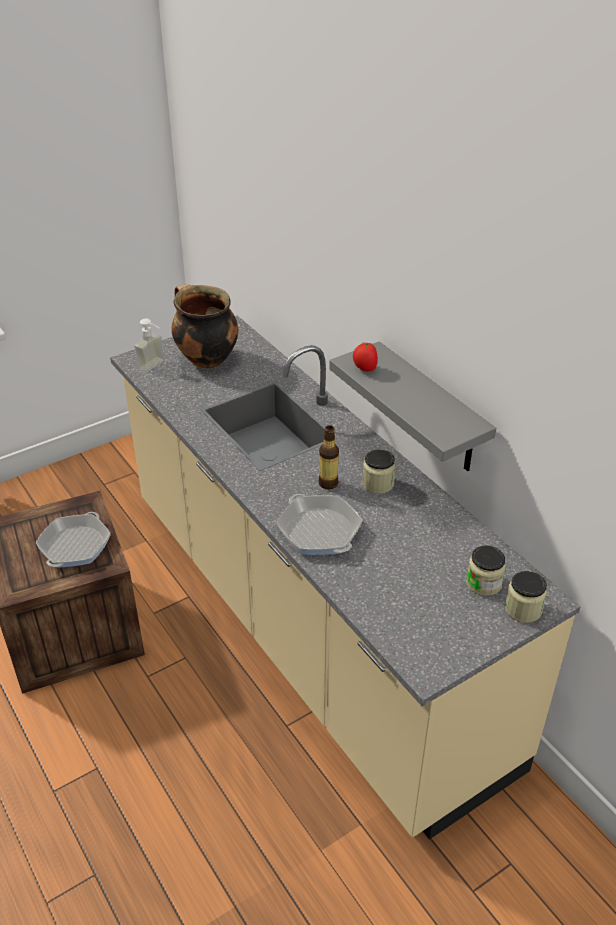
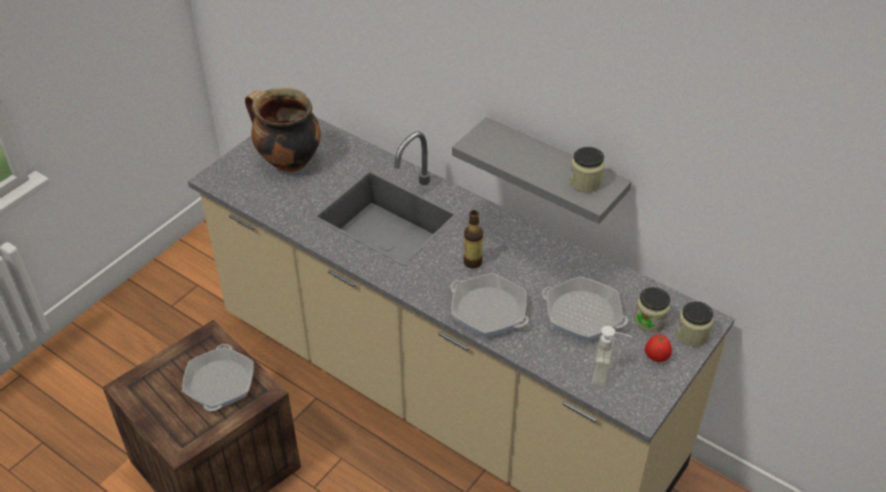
camera: 20 degrees left, 5 degrees up
(155, 367) = (241, 181): soap dispenser -> soap dispenser (608, 374)
(364, 369) = (489, 149): tomato -> tomato (656, 358)
(378, 484) = (516, 251): jar -> jar (585, 182)
(414, 559) = (583, 314): none -> frying pan

